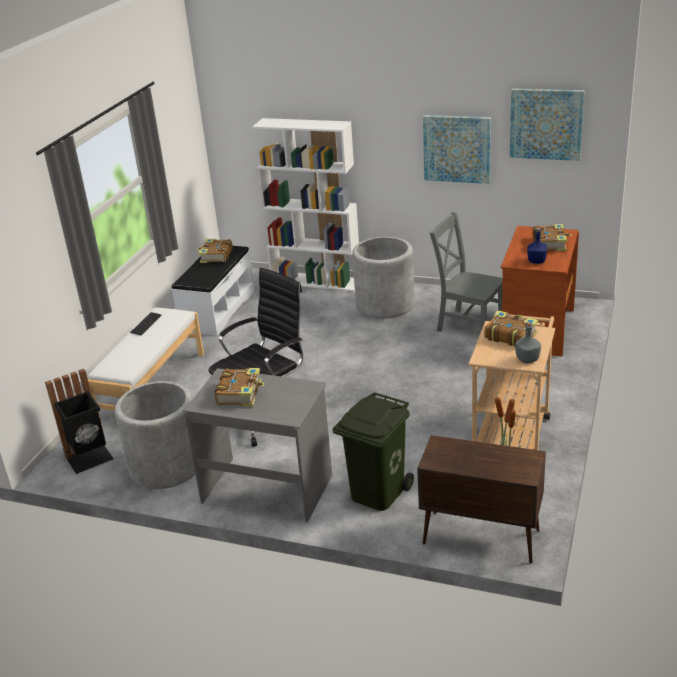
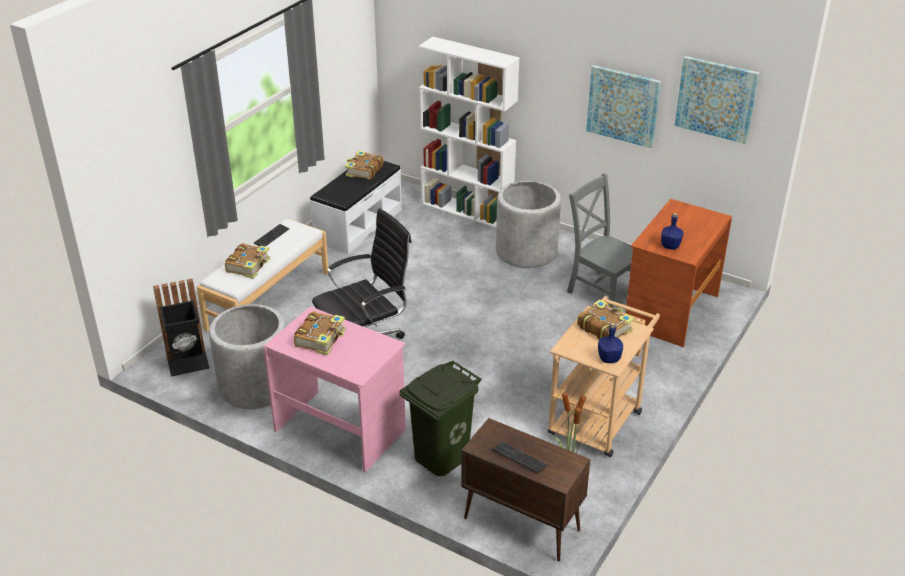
camera: 10 degrees right, 5 degrees up
(268, 488) = (341, 429): grey desk -> pink desk
(477, 464) = (519, 458): none -> keyboard
(527, 359) = (609, 358): grey bottle -> blue bottle
(550, 244) = (694, 227): book -> book (249, 266)

